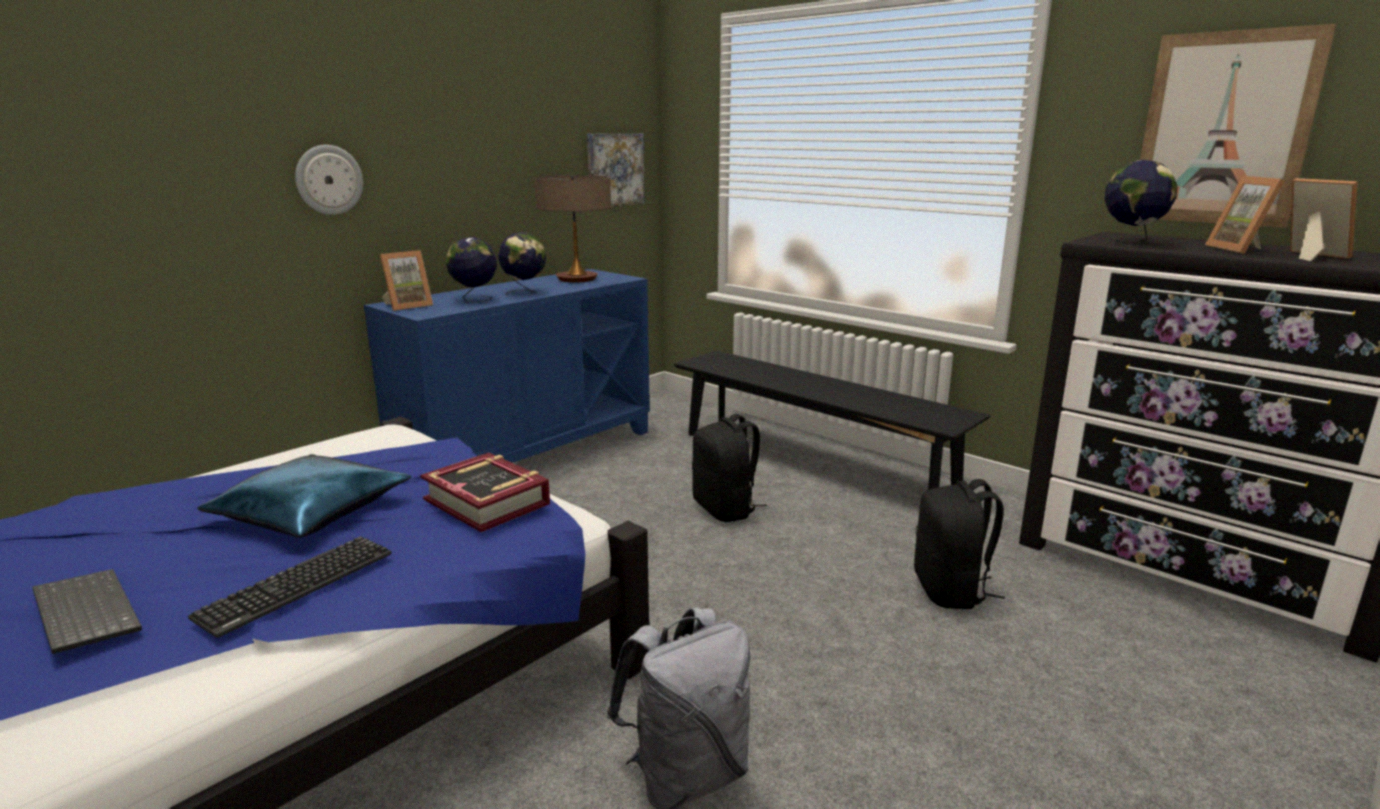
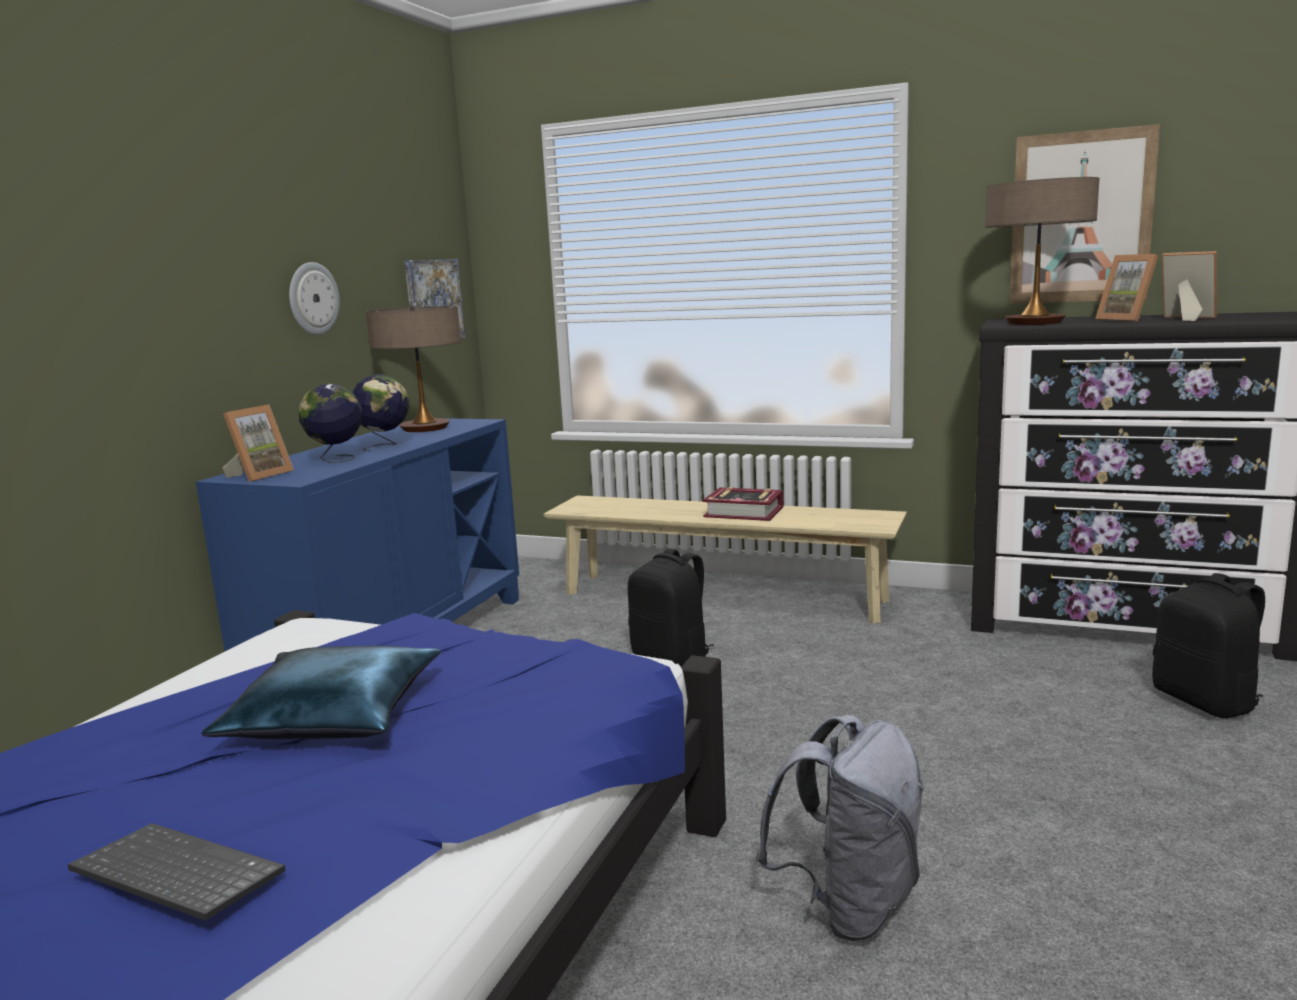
camera: 20 degrees left, 5 degrees down
(297, 585) = (425, 782): keyboard -> none
(328, 180) = (146, 324): wall clock -> wall clock (313, 298)
(487, 502) = (542, 662): book -> book (744, 512)
(812, 462) = (722, 597): black bench -> beige bench
(951, 591) = (948, 683): black backpack -> black backpack (1206, 701)
(1131, 243) = (1034, 323): globe -> table lamp

